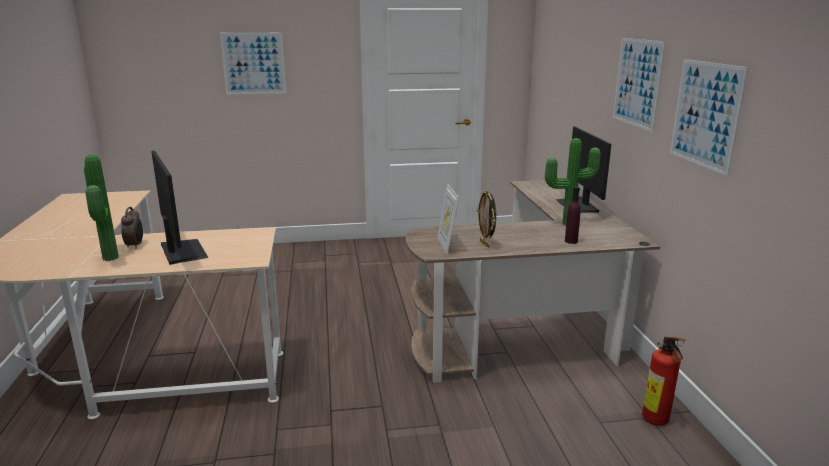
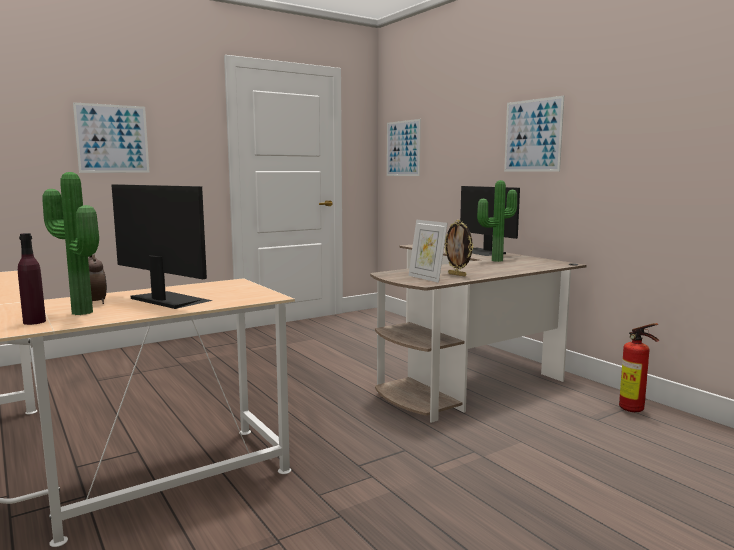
camera: 25 degrees left, 10 degrees down
(571, 241) = (519, 268): purple bottle -> purple bottle (34, 322)
(705, 114) = (623, 143): picture -> picture (403, 148)

